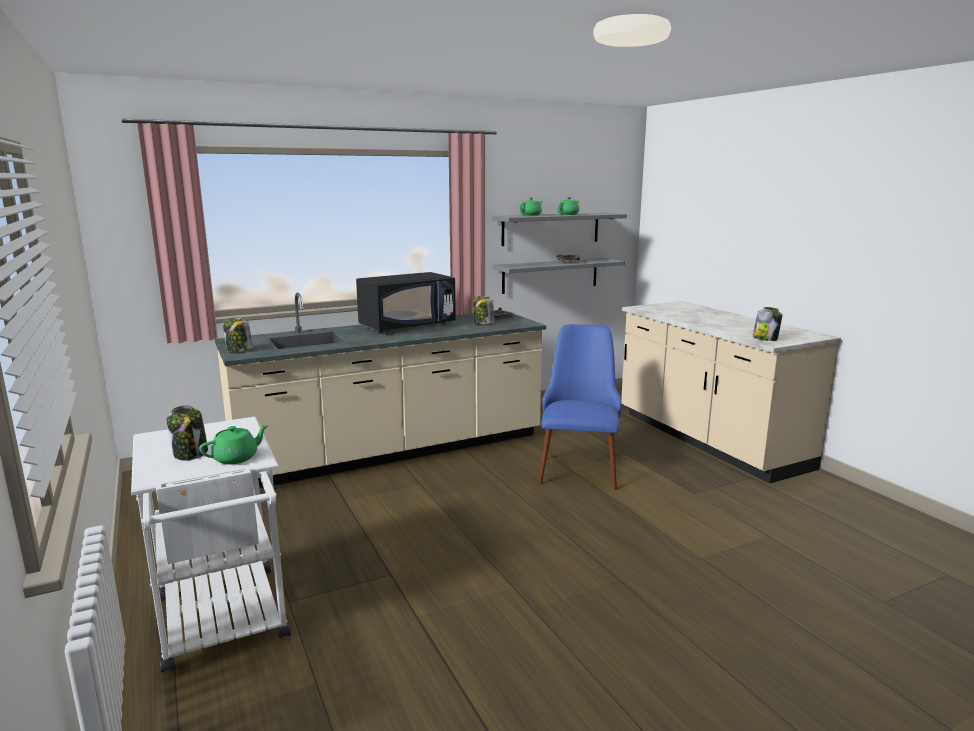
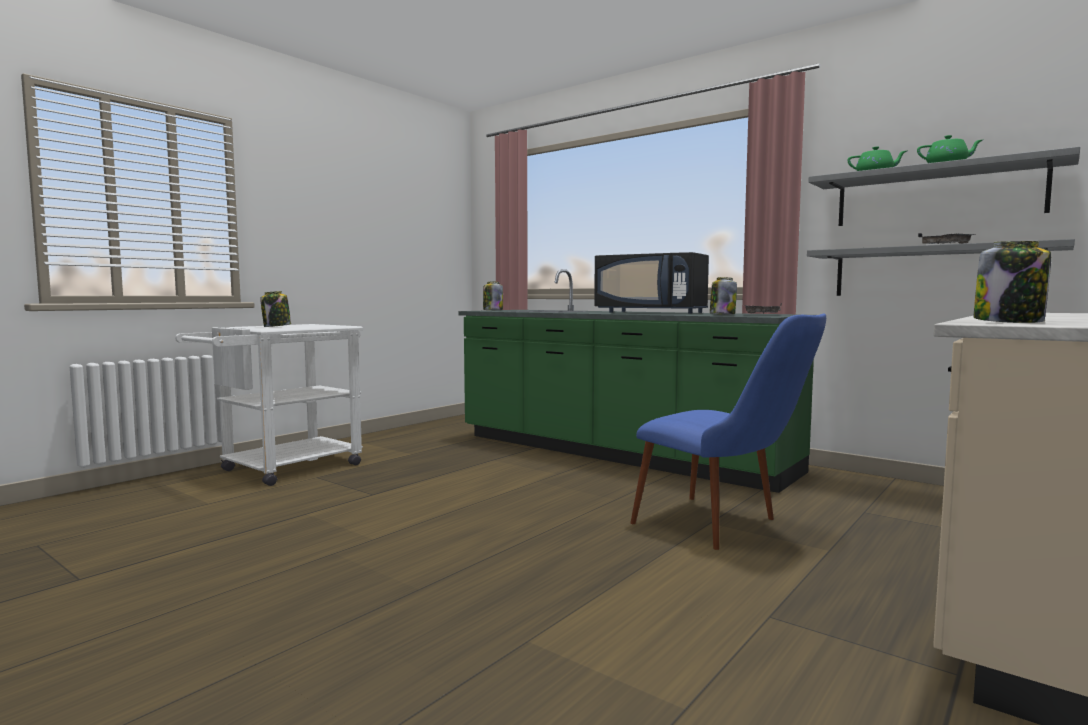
camera: 65 degrees right, 10 degrees down
(236, 458) = (269, 328): green teapot -> none
(392, 451) = (617, 453): beige counter -> green counter
(578, 466) = (725, 527): blue chair -> blue chair turned 60 degrees clockwise

